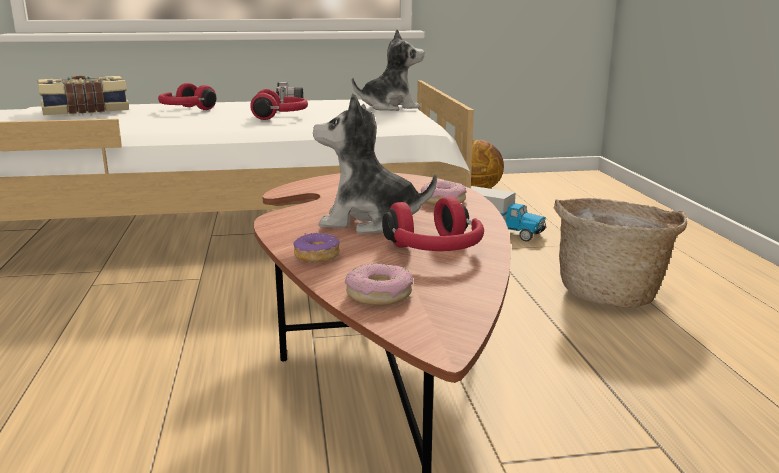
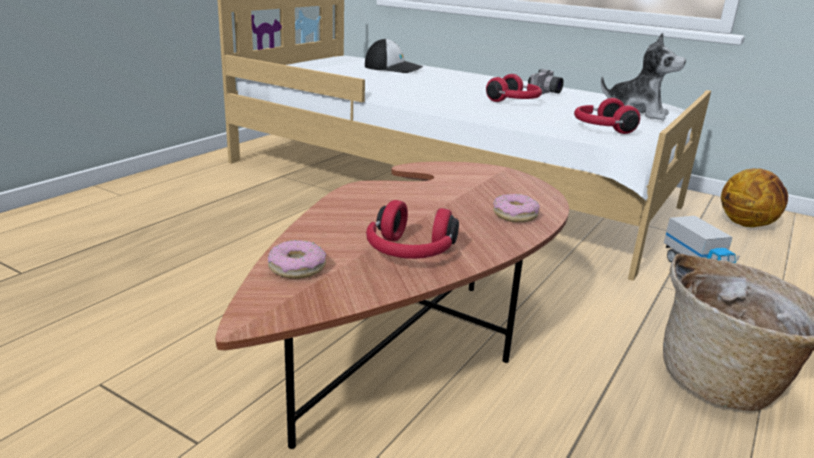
camera: 40 degrees right, 5 degrees up
(85, 111) = (393, 68): book -> cap
(186, 110) = (460, 80): red headphones -> red headphones (601, 128)
(316, 256) = (324, 224): donut -> none
(369, 222) = (416, 212): plush toy -> none

